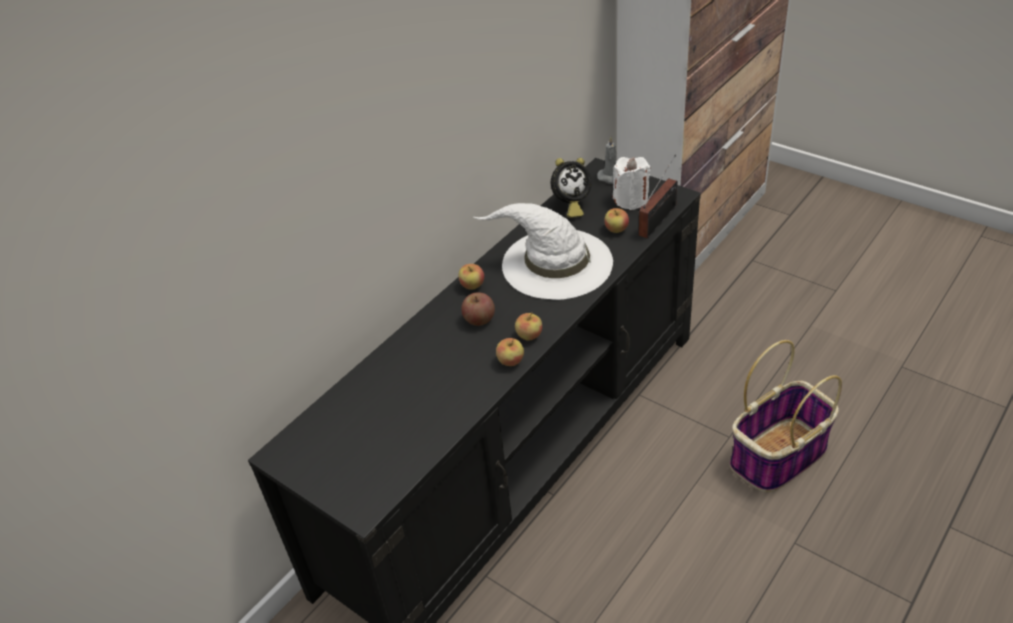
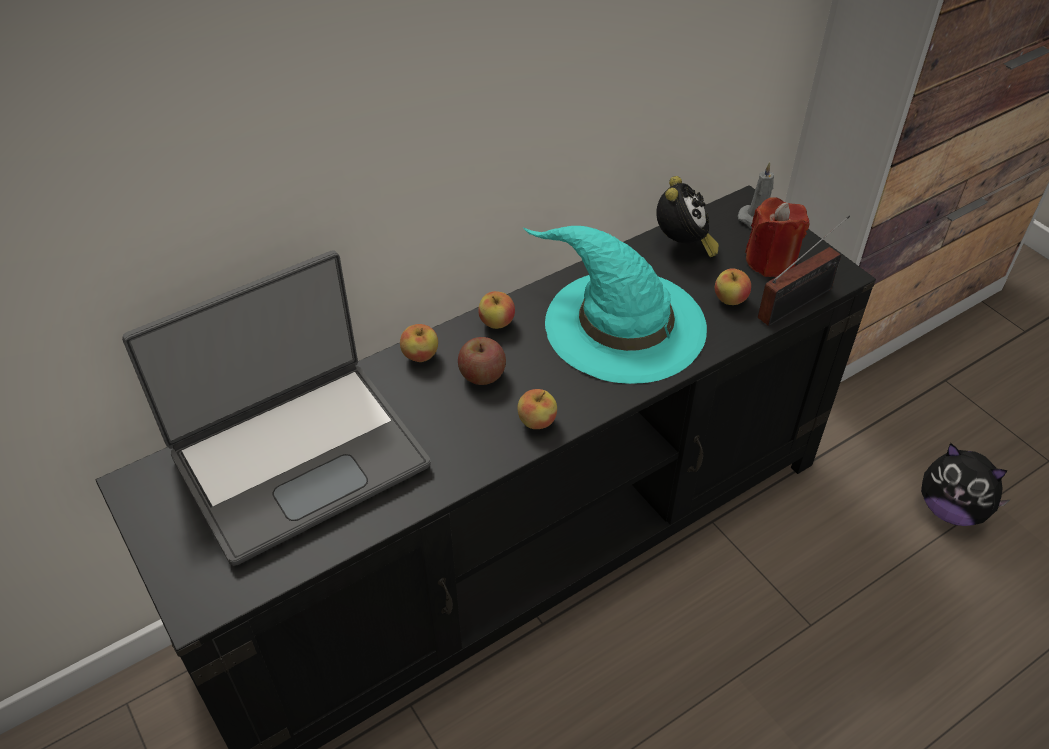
camera: 15 degrees right, 5 degrees up
(382, 404) = (298, 457): none -> laptop
(511, 361) = (494, 452): apple -> apple (420, 355)
(555, 263) = (622, 324): white hat -> turquoise hat
(570, 206) = (682, 245): alarm clock -> alarm clock turned 75 degrees counterclockwise
(631, 200) = (770, 261): white candle -> red candle
(778, 457) = (867, 679): basket -> none
(787, 338) = (951, 509): none -> plush toy

